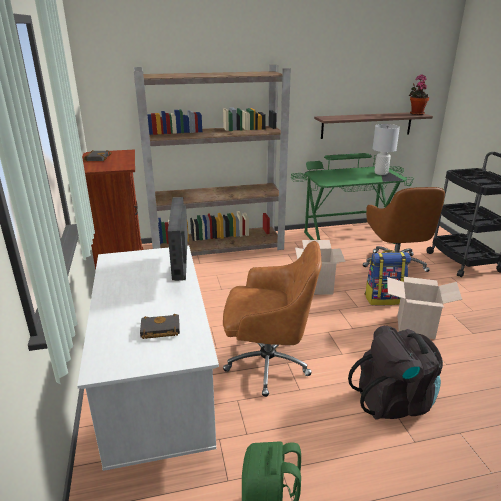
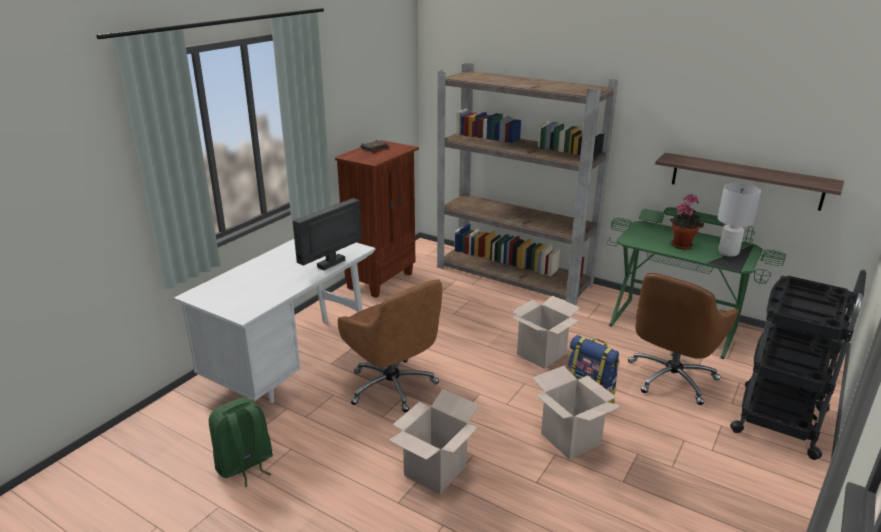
camera: 45 degrees right, 0 degrees up
(159, 330) = (252, 292): black book -> none
(394, 401) = (435, 471): black backpack -> cardboard box
(416, 113) = (826, 182): potted plant -> potted plant (682, 244)

